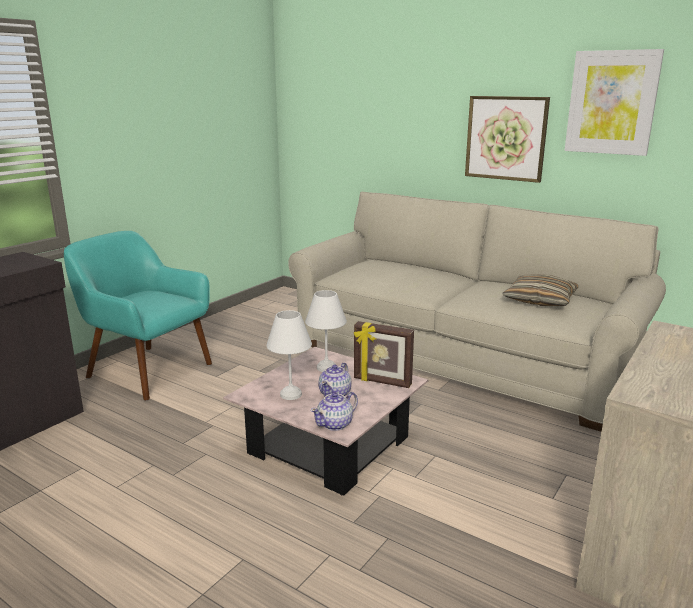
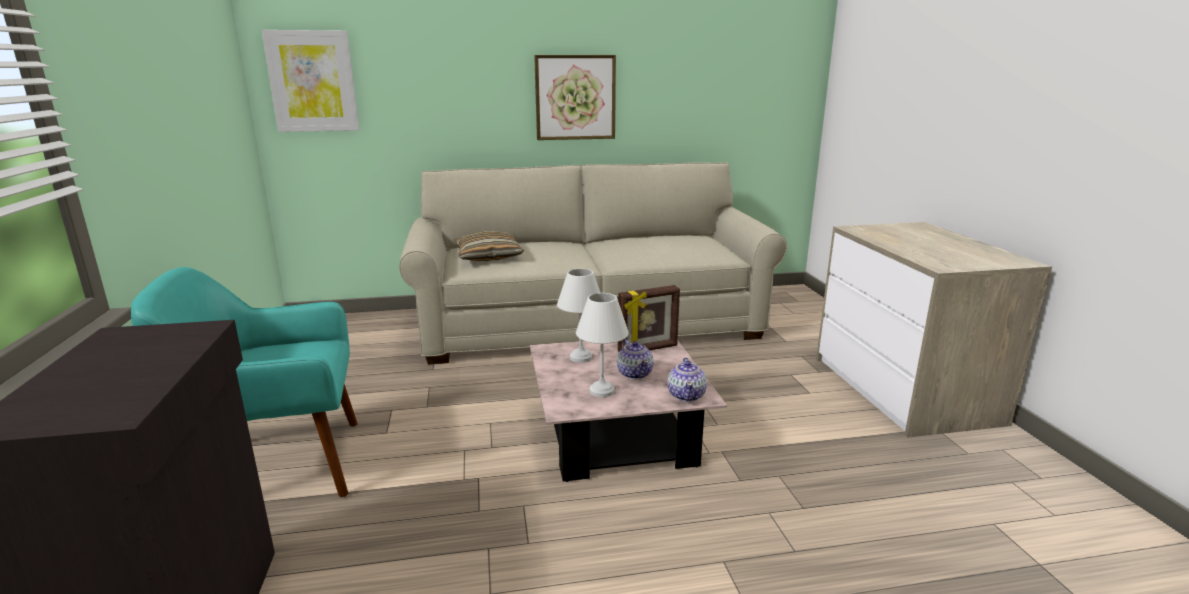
camera: 45 degrees left, 0 degrees up
(540, 300) = (671, 244): pillow -> pillow (488, 256)
(611, 102) = (669, 59): picture -> picture (312, 81)

